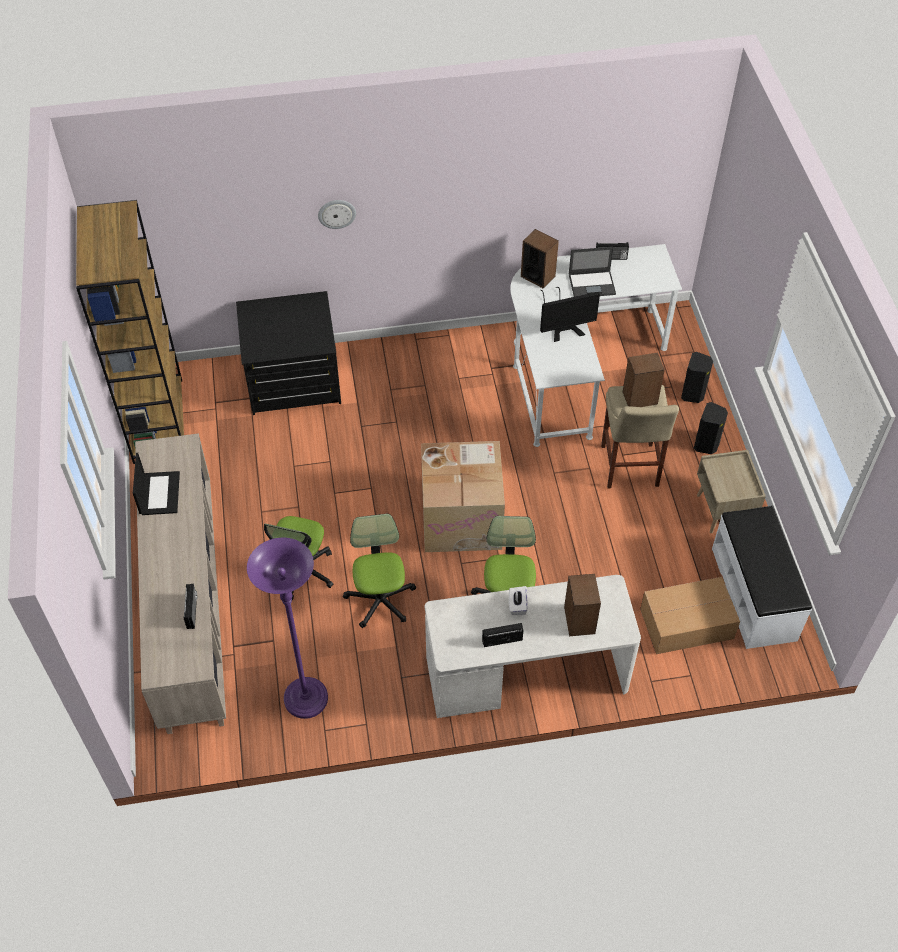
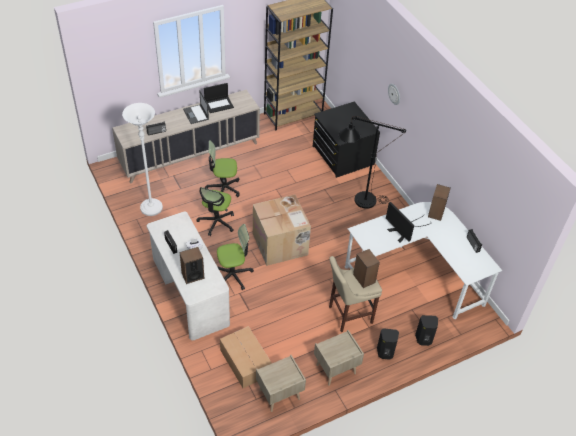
camera: 70 degrees right, 5 degrees down
(306, 699) = (151, 208): purple floor lamp -> white floor lamp
(380, 600) = (216, 222): office chair -> office chair turned 135 degrees clockwise
(404, 389) = (358, 200): none -> black floor lamp
(592, 284) = (444, 239): laptop -> laptop (196, 114)
(754, 593) = (279, 395): white bench -> beige nightstand

